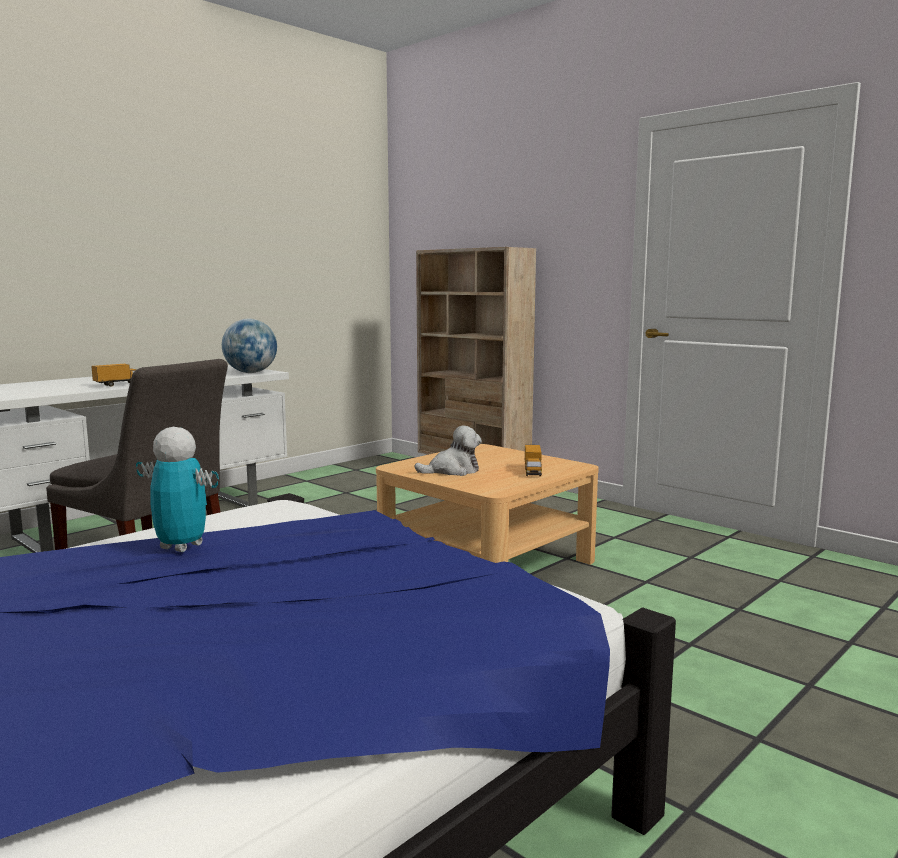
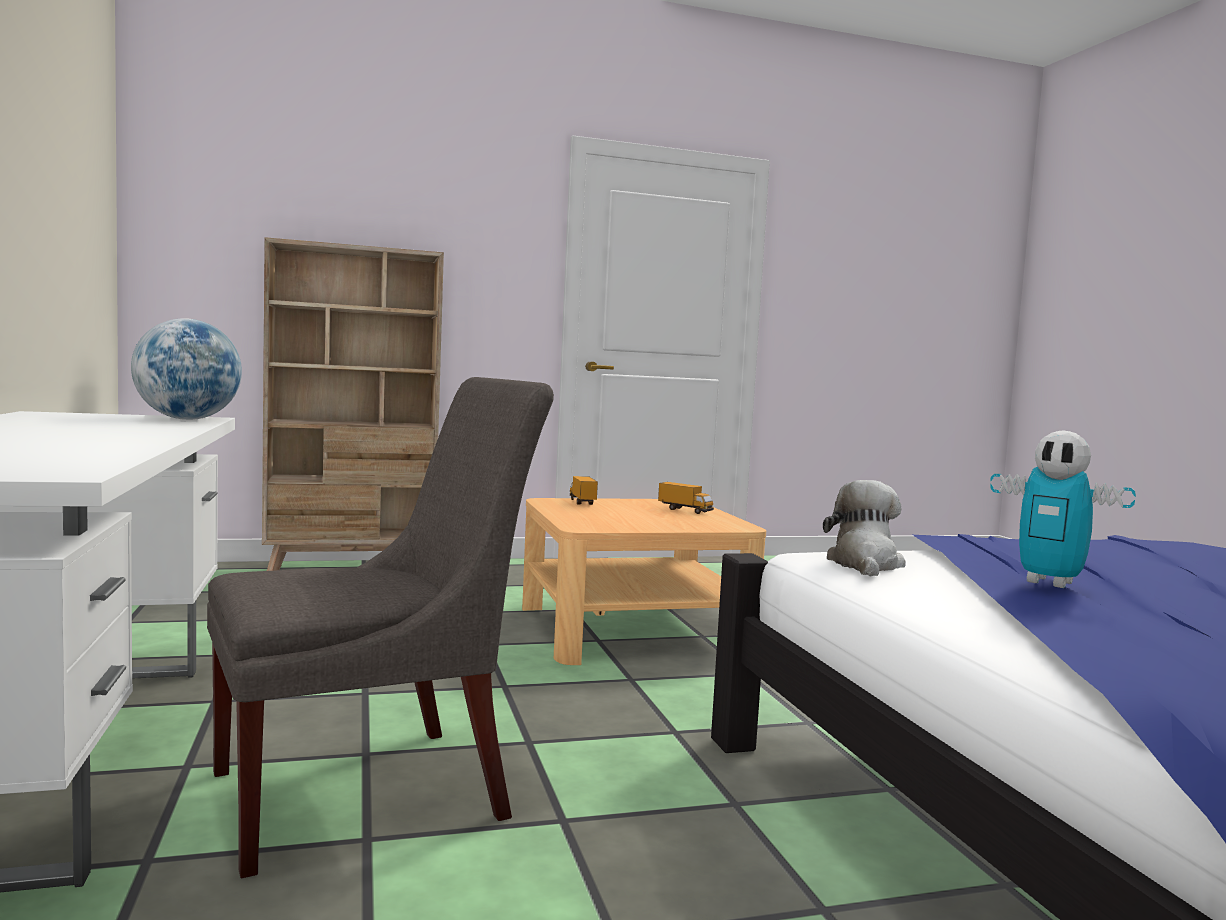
camera: 60 degrees left, 5 degrees down
(118, 385) = (112, 441): toy truck -> toy truck (582, 502)
(181, 546) = (1049, 583): toy robot -> toy robot turned 105 degrees counterclockwise
(452, 471) = (639, 521): plush toy -> plush toy (864, 564)

